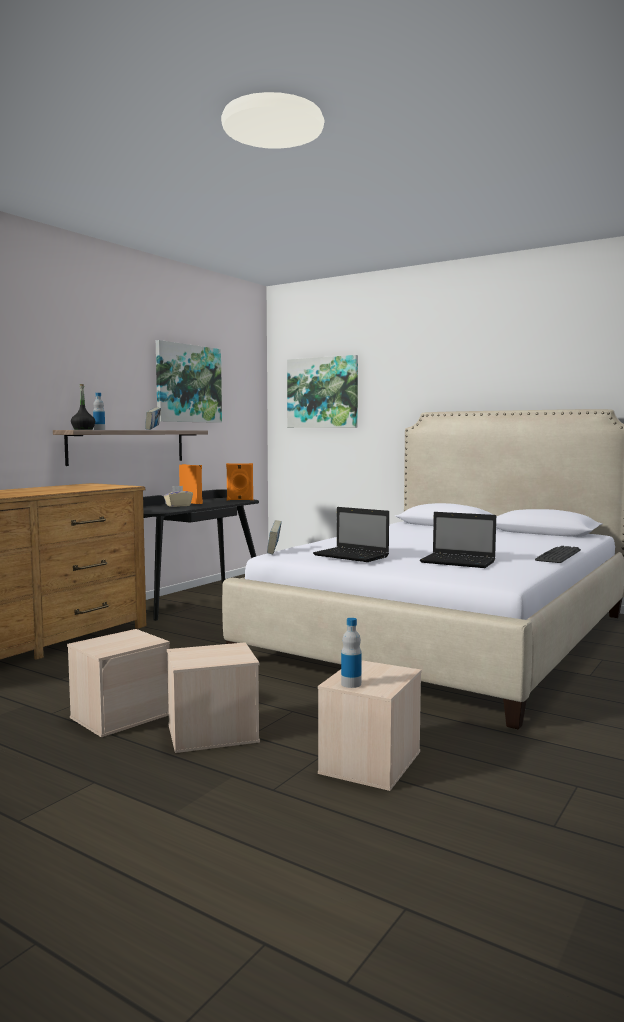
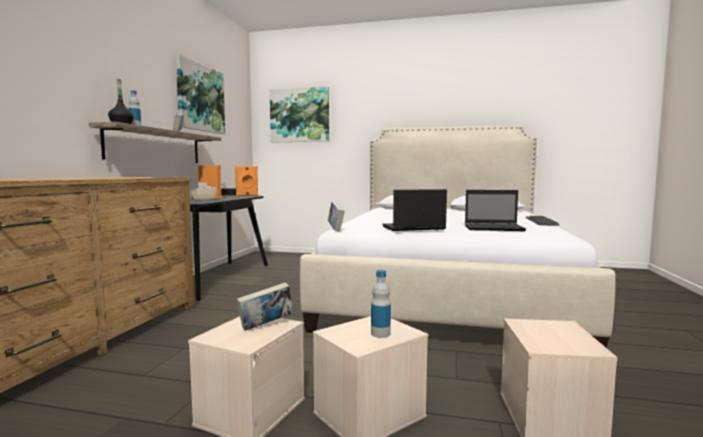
camera: 20 degrees left, 0 degrees up
(134, 641) = (266, 326): none -> book
(351, 684) = (554, 346): bottle -> bottle (380, 334)
(352, 556) = (412, 228): laptop -> laptop turned 150 degrees clockwise

